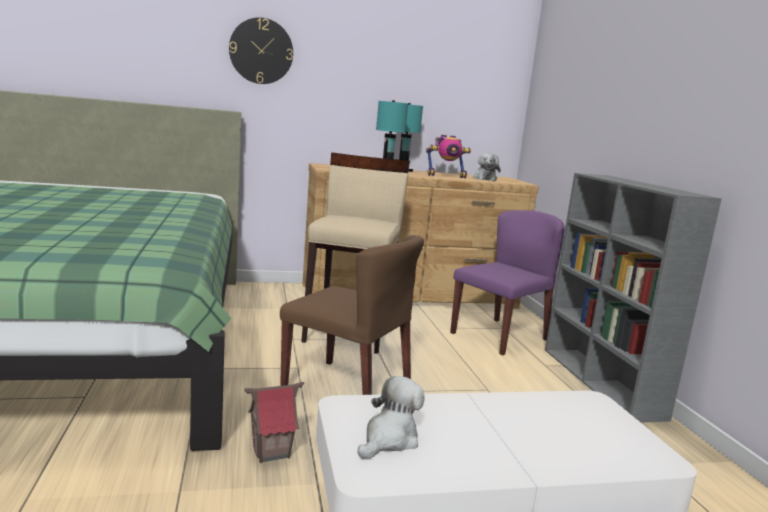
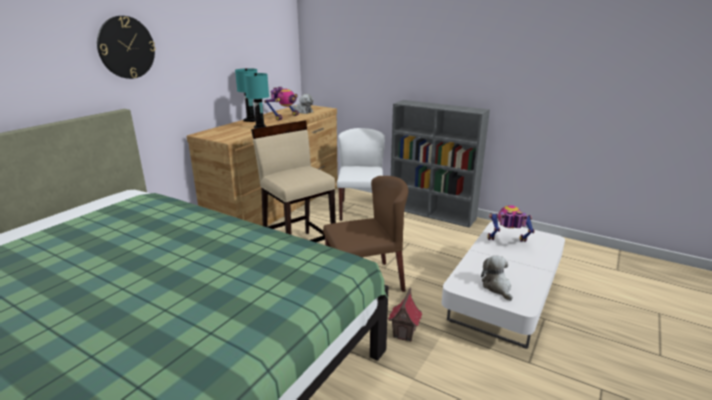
camera: 45 degrees left, 10 degrees up
(499, 336) = (360, 210): purple chair -> white chair
(552, 419) = (507, 242): none -> toy robot

